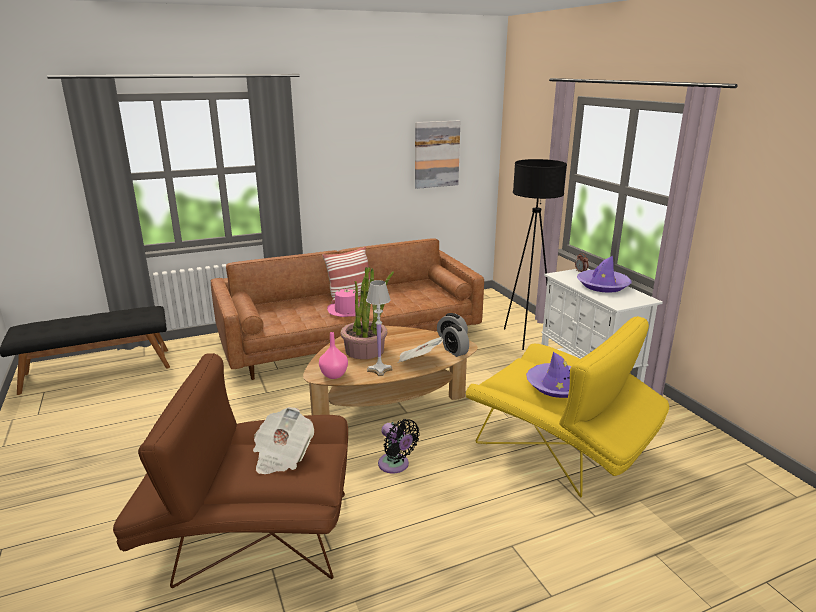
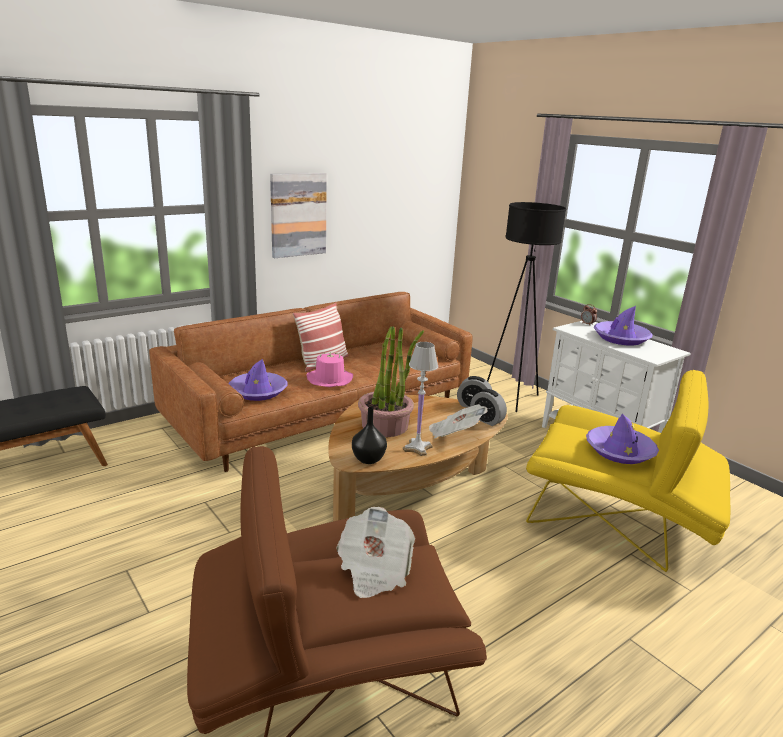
camera: 15 degrees left, 0 degrees up
(284, 317) = (258, 391): none -> purple hat
(334, 375) = (369, 459): pink vase -> black vase
(395, 465) = (454, 560): black fan -> none
(436, 154) = (398, 196): picture -> picture (298, 215)

